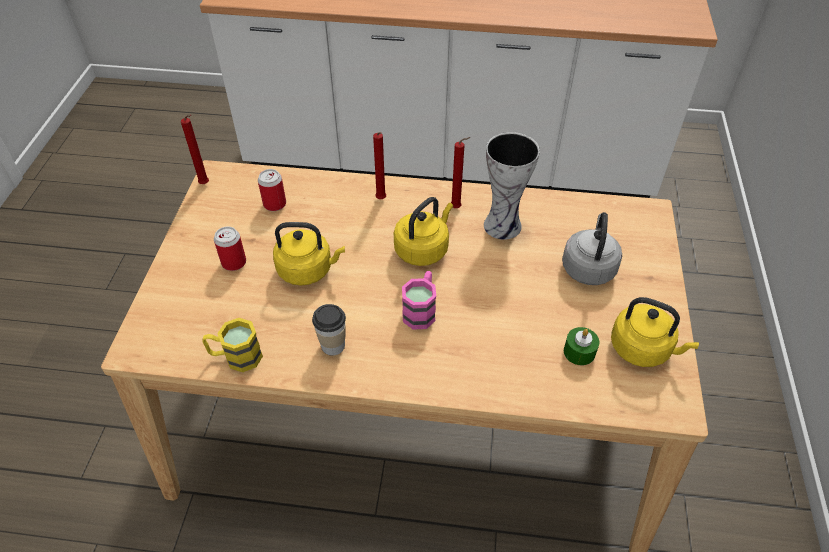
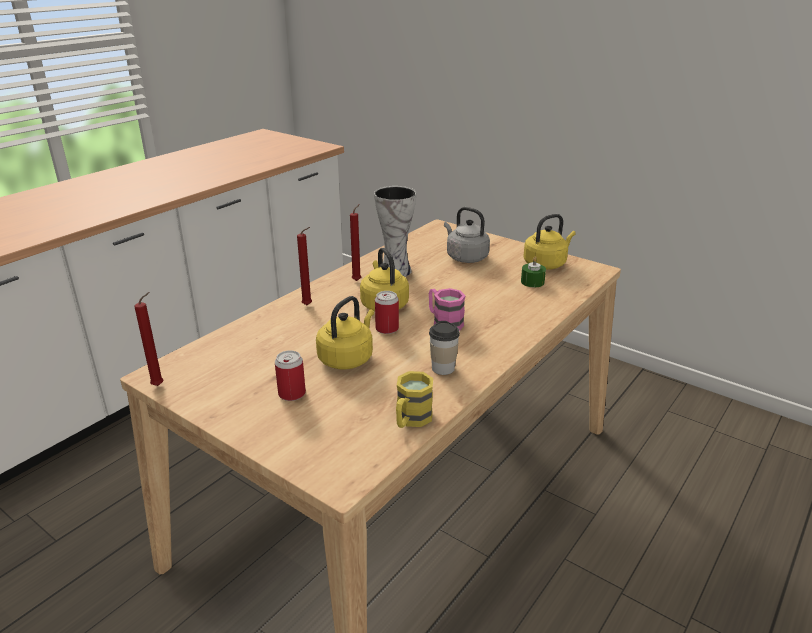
camera: 60 degrees left, 20 degrees down
(274, 204) = (244, 354): can -> can (387, 329)

